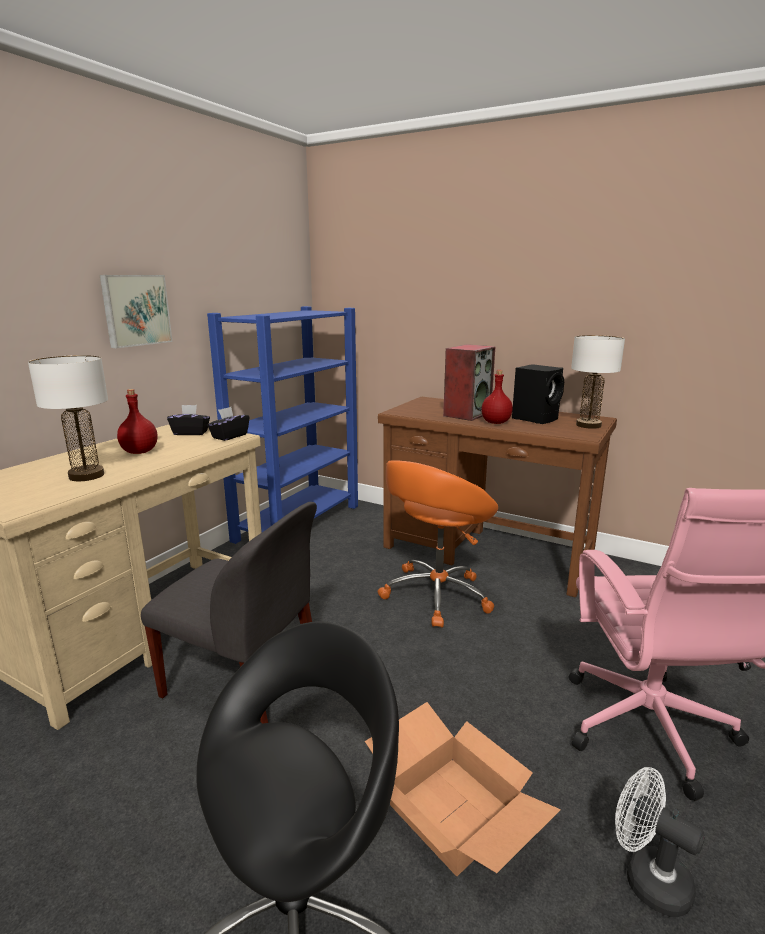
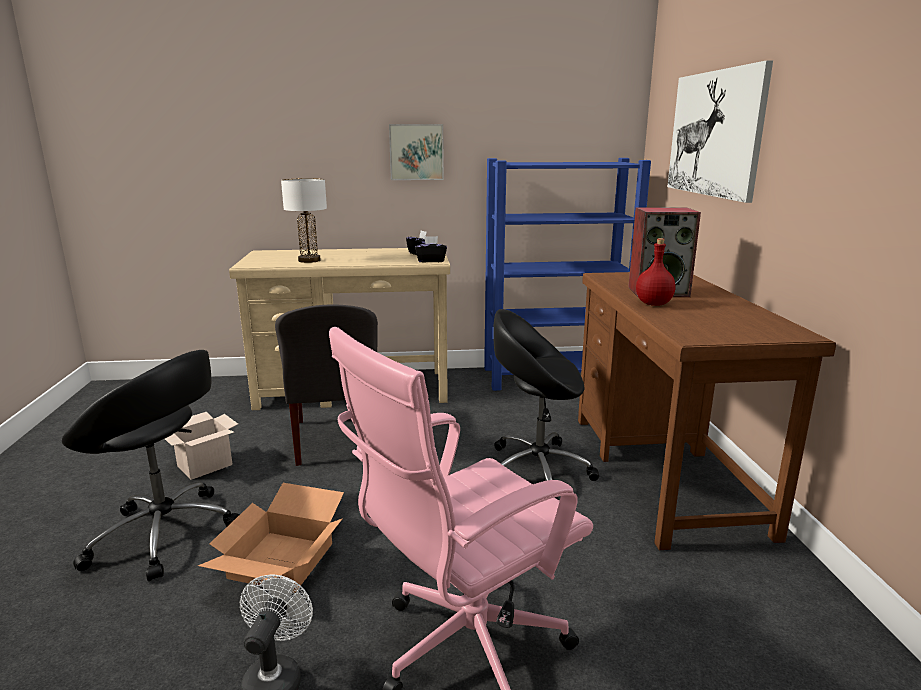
camera: 55 degrees right, 0 degrees up
(139, 452) = (364, 256): red bottle -> none
(154, 827) = (205, 465): none -> cardboard box
(432, 284) = (714, 134): none -> picture
(435, 596) = (535, 470): orange office chair -> black office chair
(536, 418) = (715, 313): black speaker -> none
(588, 425) = (749, 334): table lamp -> none

